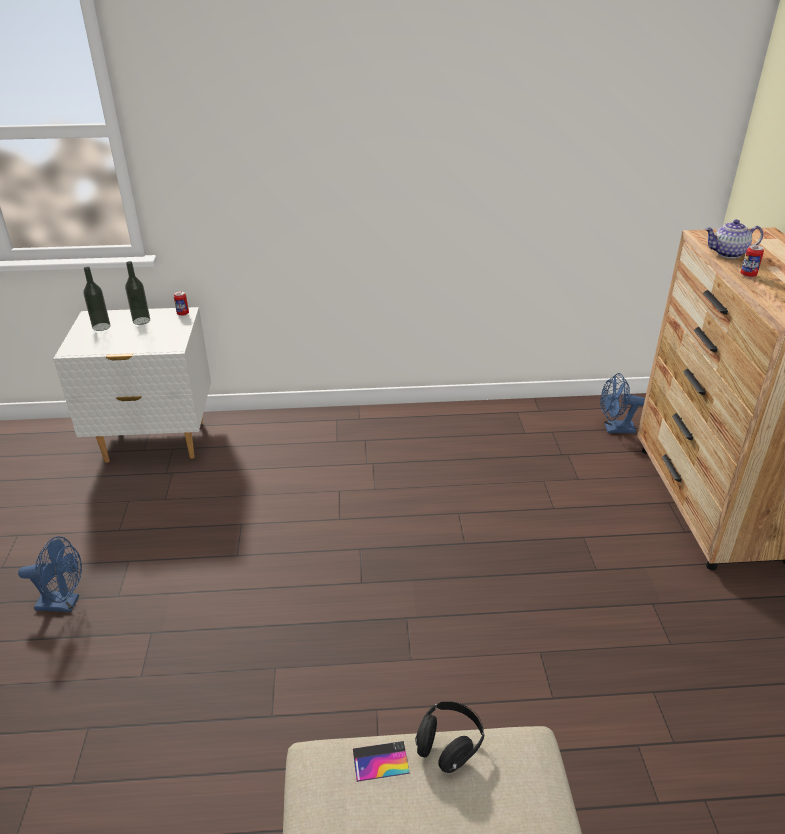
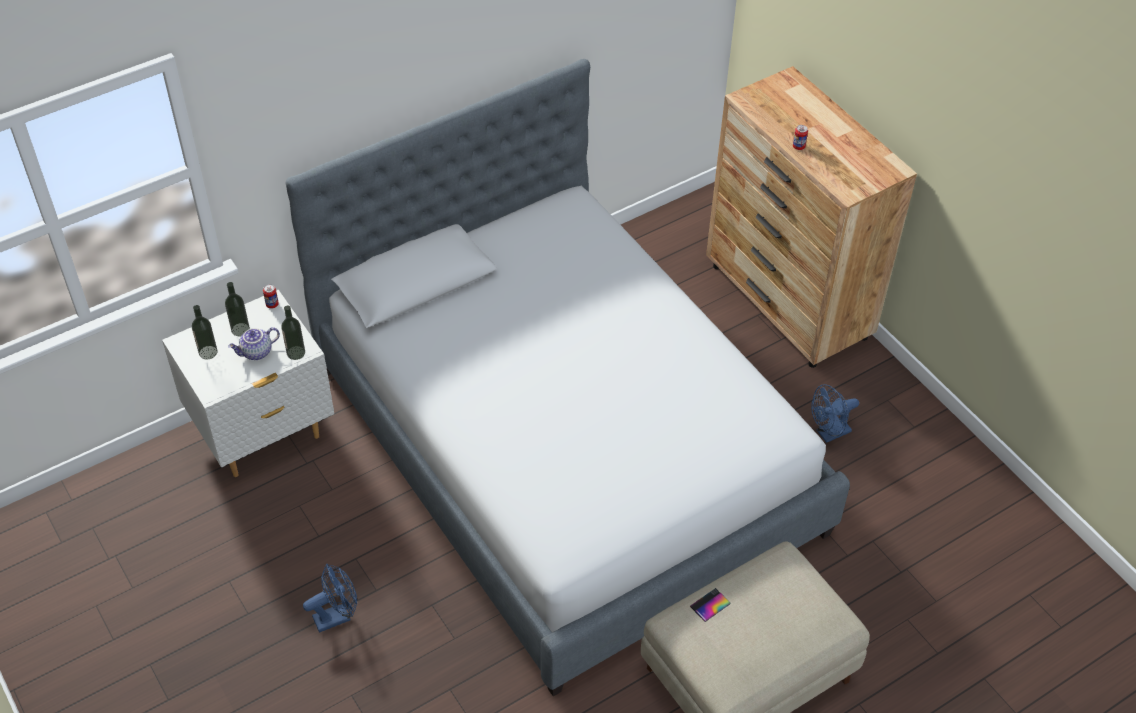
camera: 30 degrees left, 15 degrees up
(163, 346) = (296, 353): none -> bottle
(393, 546) = (566, 449): none -> bed
(449, 745) = (741, 578): black headphones -> none
(614, 429) = (679, 250): blue fan -> blue fan (829, 434)
(728, 254) = (773, 121): teapot -> teapot (256, 353)

